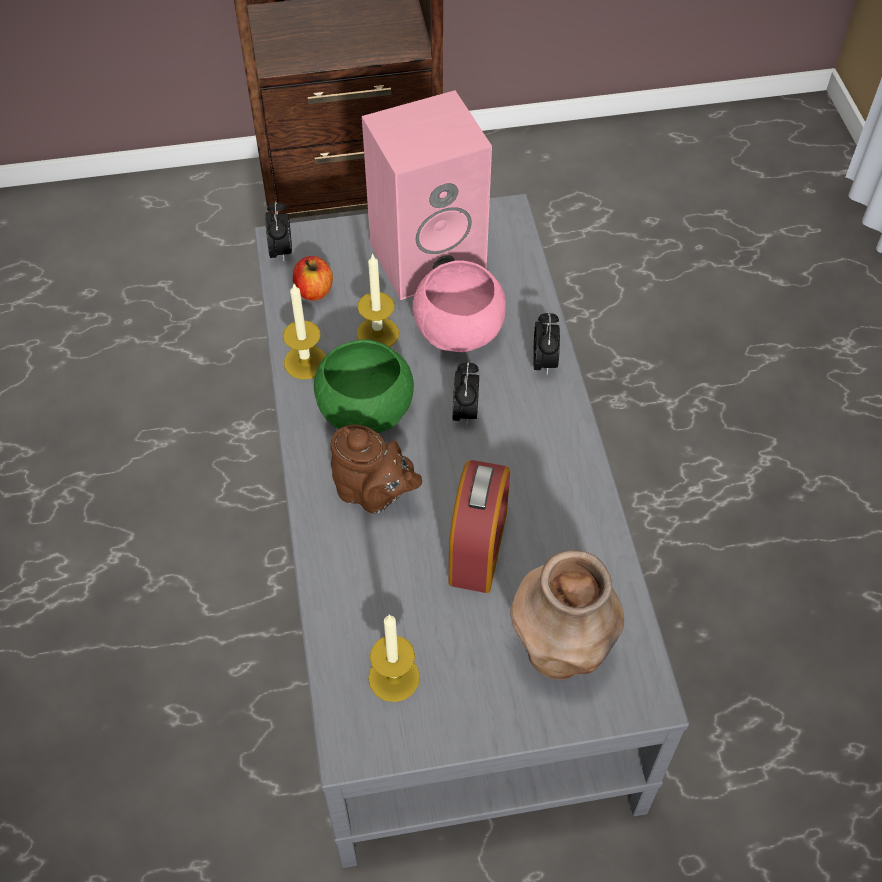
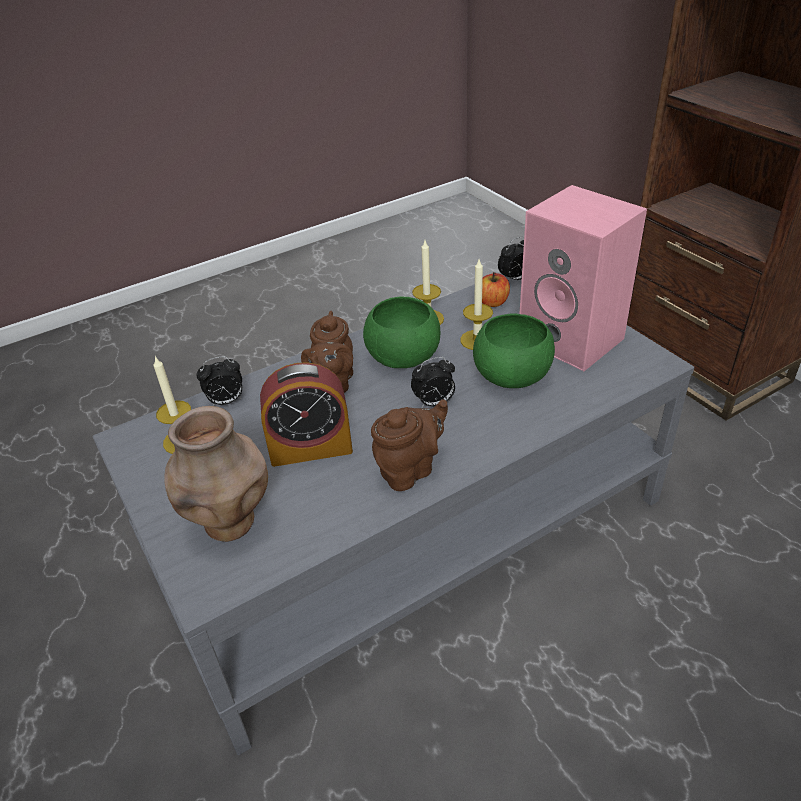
camera: 70 degrees right, 15 degrees down
(458, 331) = (511, 376): pink bowl -> green bowl
(544, 363) = (516, 430): alarm clock -> alarm clock (226, 402)
(557, 469) = (410, 469): none -> brown teapot

